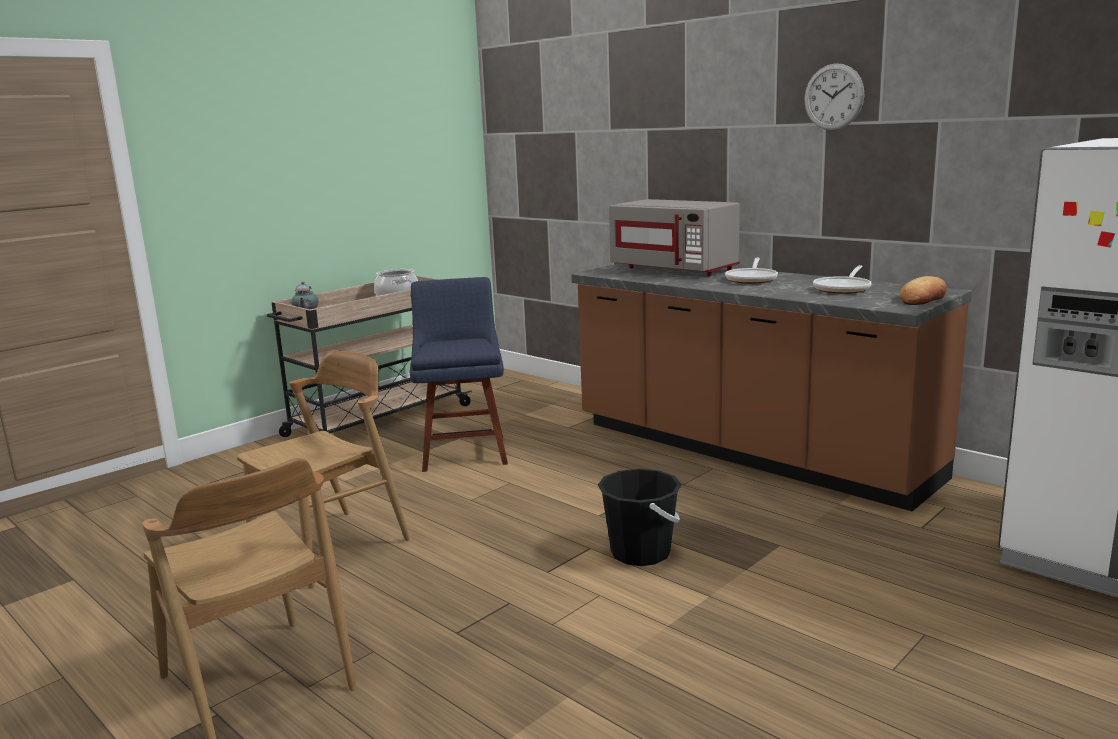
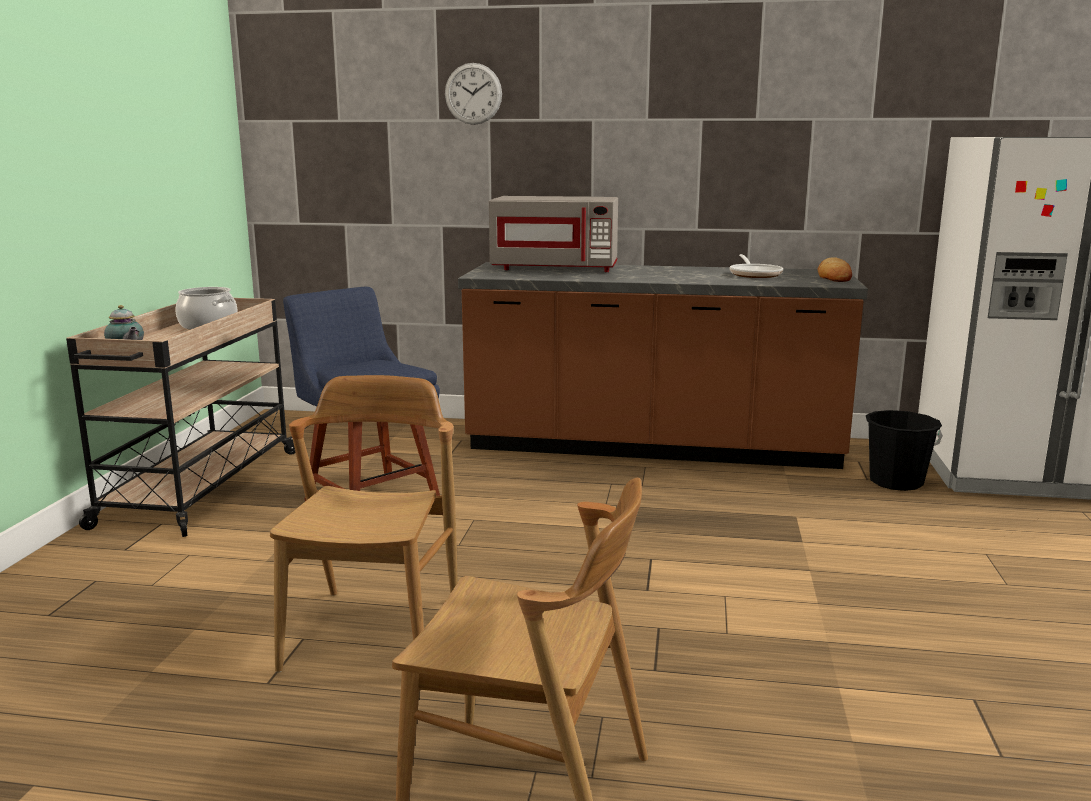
camera: 35 degrees left, 0 degrees up
(640, 553) = (701, 551): black bucket -> black bucket (896, 482)
(752, 279) = (655, 272): frying pan -> none
(833, 97) = (712, 93): wall clock -> wall clock (473, 94)

